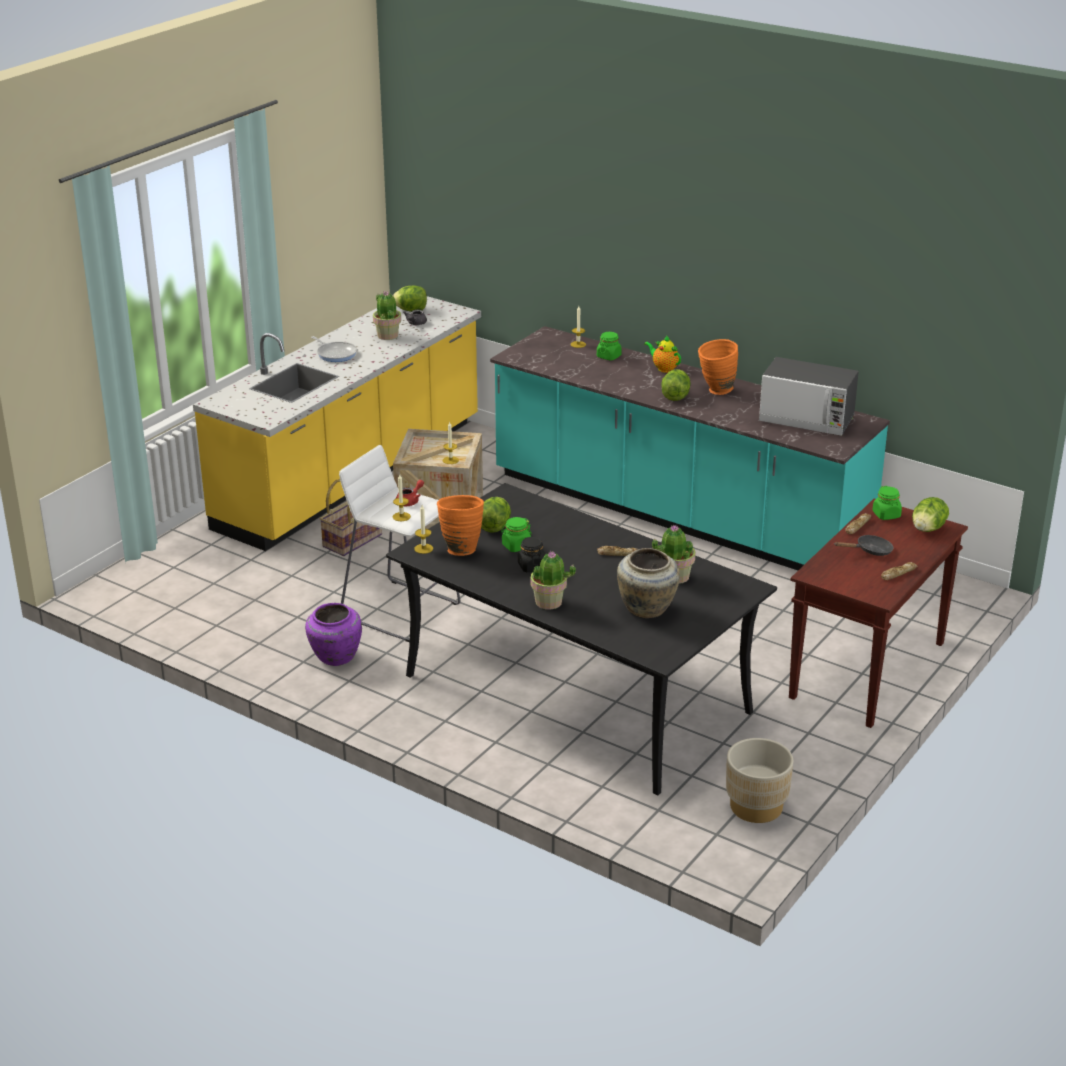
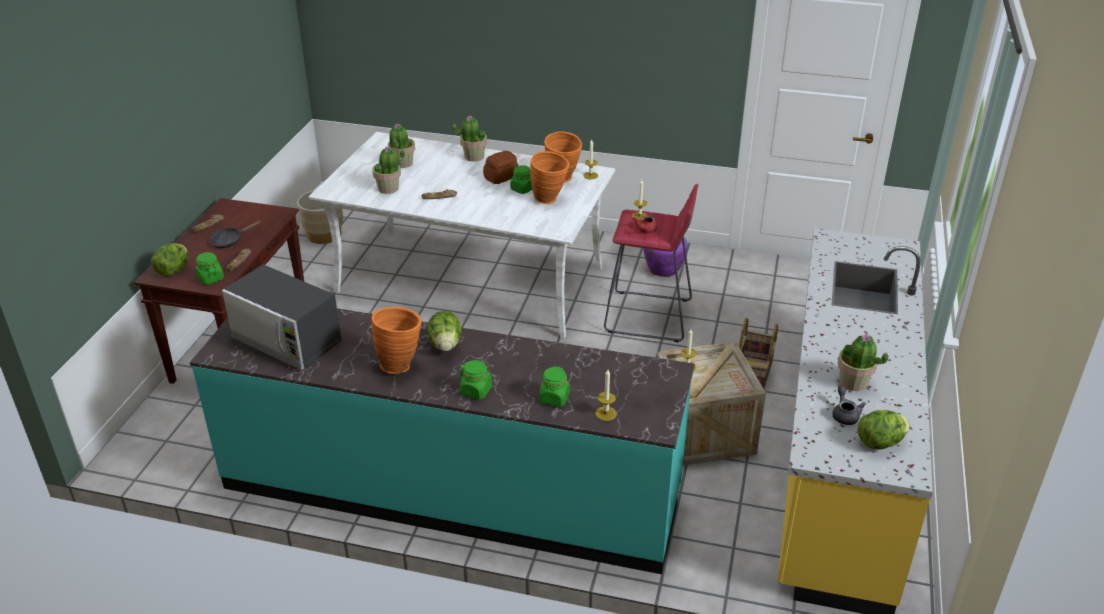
camera: 160 degrees right, 5 degrees up
(335, 354) = (874, 337): frying pan -> none
(400, 610) = (649, 316): white stool -> red stool
(494, 527) = (550, 200): lettuce -> orange vase
(531, 566) = (501, 177): black jar -> bread
(575, 694) = (471, 279): black dining table -> white dining table
(646, 610) = (402, 163): beige vase -> potted plant
(663, 368) = (476, 391): teapot -> green jar
(807, 420) = (287, 341): microwave -> microwave turned 150 degrees counterclockwise

